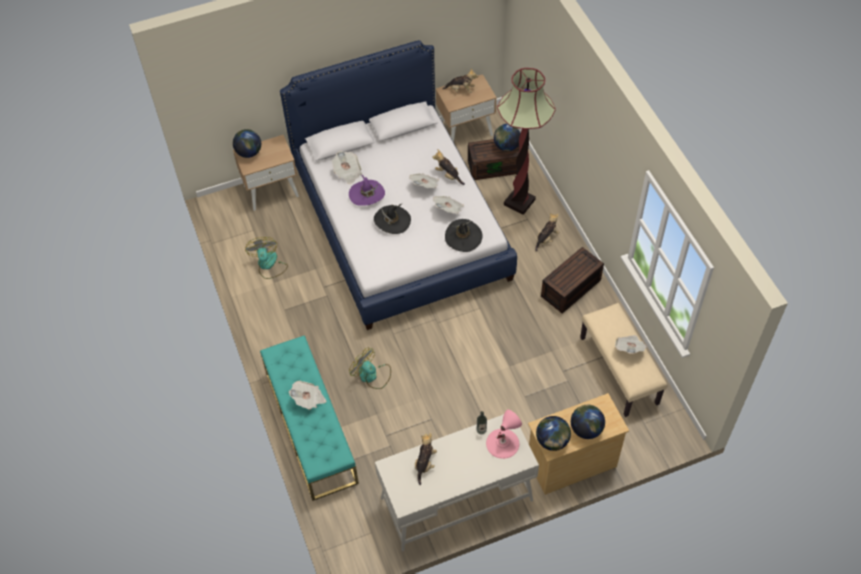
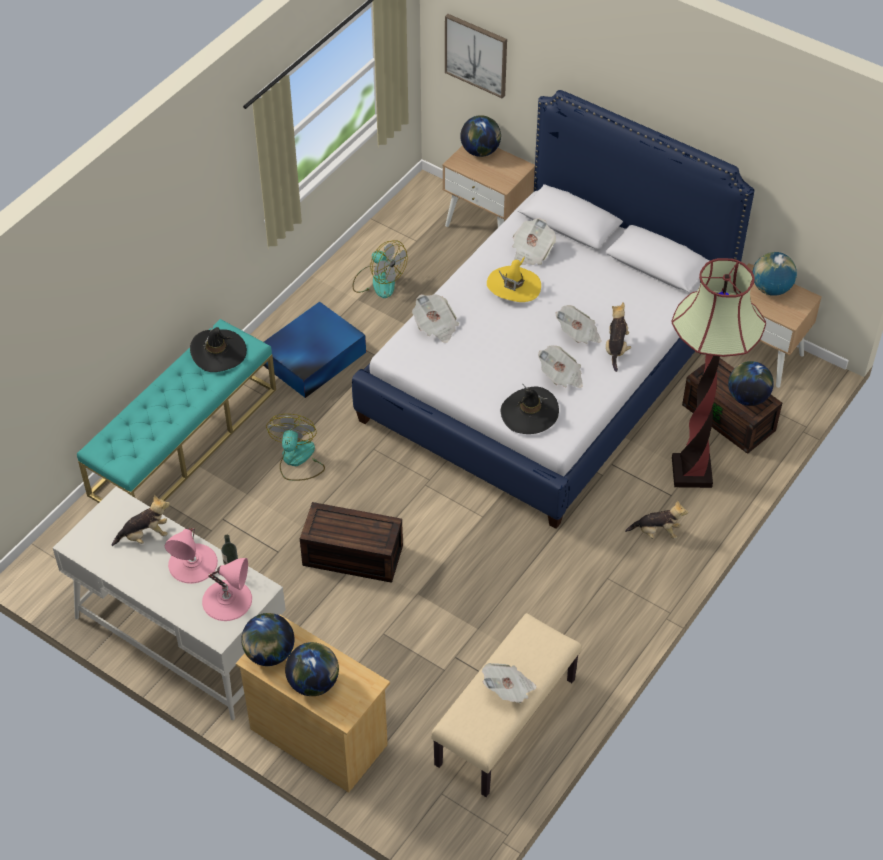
camera: 55 degrees right, 5 degrees down
(221, 99) = (476, 55): none -> picture
(268, 265) = (378, 281): fan -> fan turned 90 degrees clockwise
(300, 328) = (311, 358): none -> blue storage box
(309, 399) = (182, 396): newspaper -> newspaper (435, 327)
(367, 194) = (513, 286): purple hat -> yellow hat
(392, 220) = (493, 330): black hat -> black hat (218, 352)
(461, 90) = (771, 289): plush toy -> globe
(463, 448) = (193, 563): none -> pink table lamp
(571, 289) = (596, 601): brown storage box -> brown storage box (351, 556)

